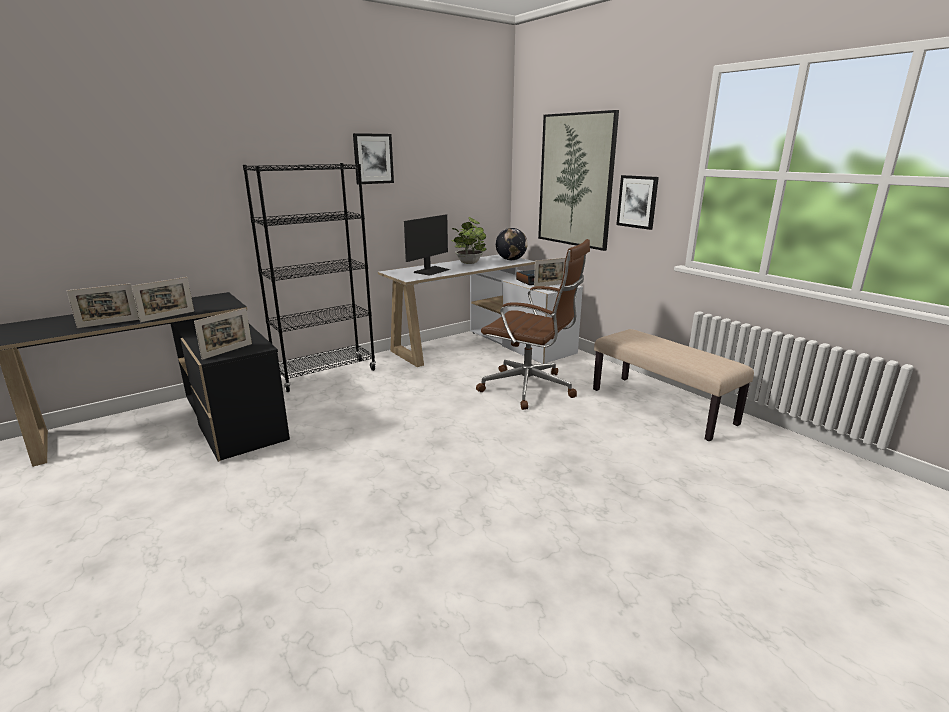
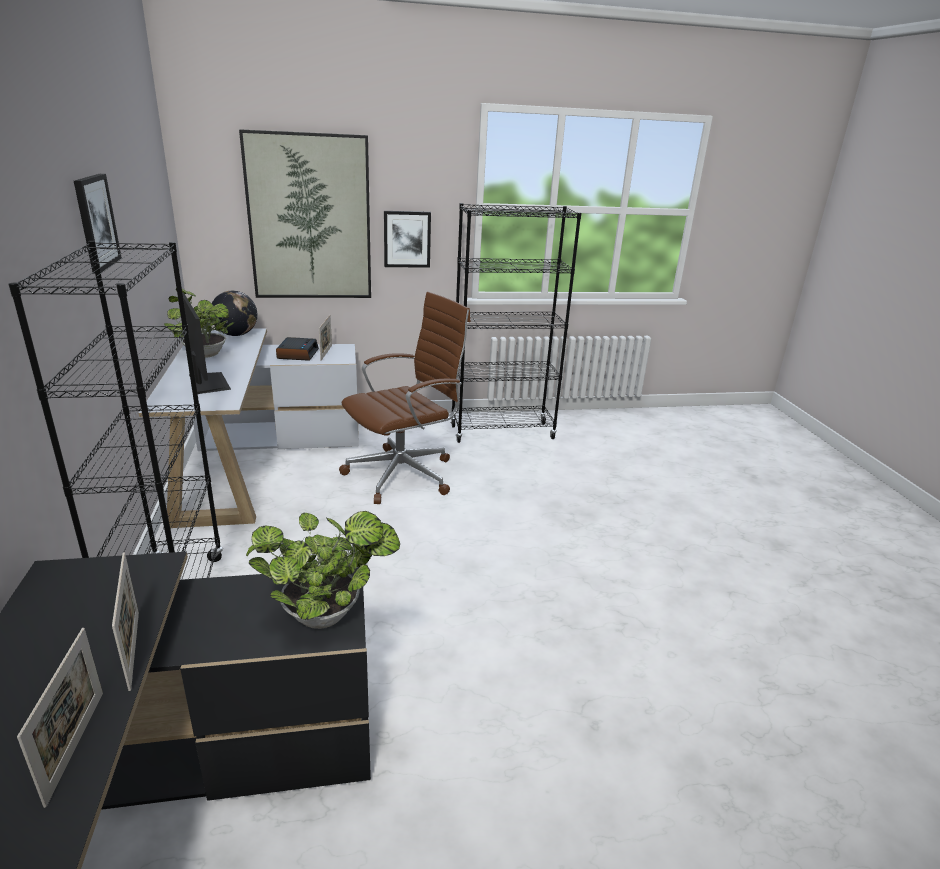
camera: 65 degrees left, 5 degrees up
(227, 351) = (328, 614): picture frame -> potted plant
(662, 406) = (502, 432): beige bench -> black bookcase

